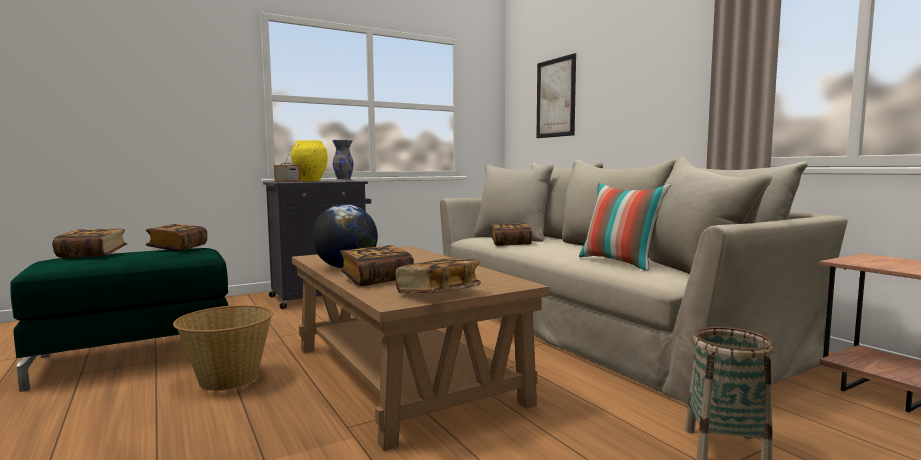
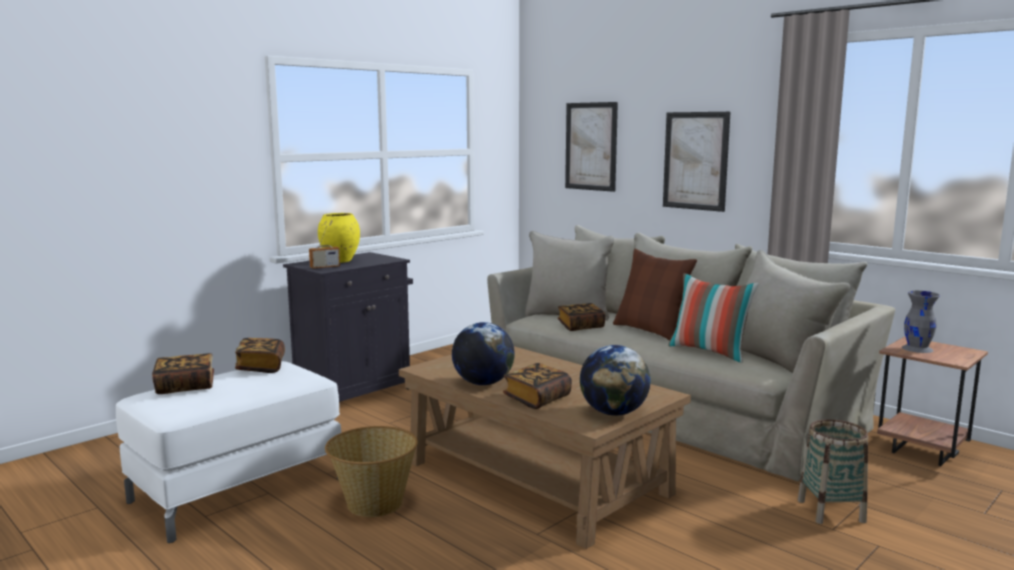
camera: 15 degrees left, 5 degrees up
(138, 355) = (239, 489): green ottoman -> white ottoman
(343, 181) = (382, 260): grey vase -> grey vase (918, 349)
(438, 294) = (614, 413): book -> globe
(575, 248) = (650, 331): none -> brown pillow
(640, 94) = (695, 161): none -> picture

